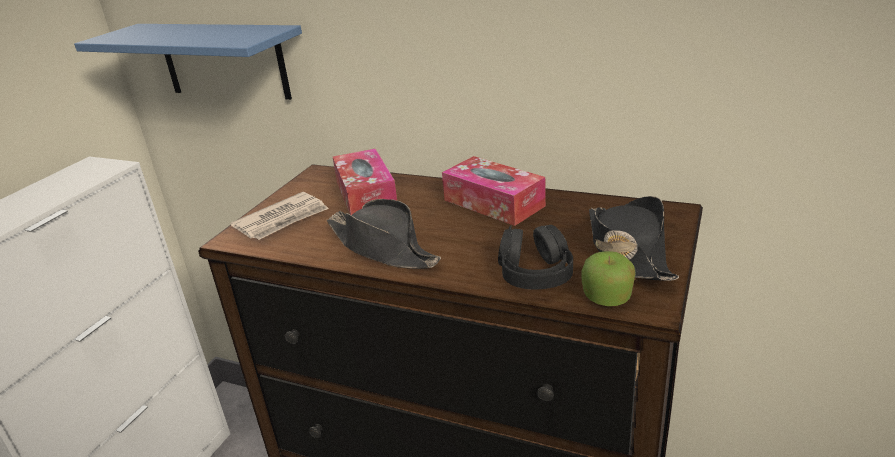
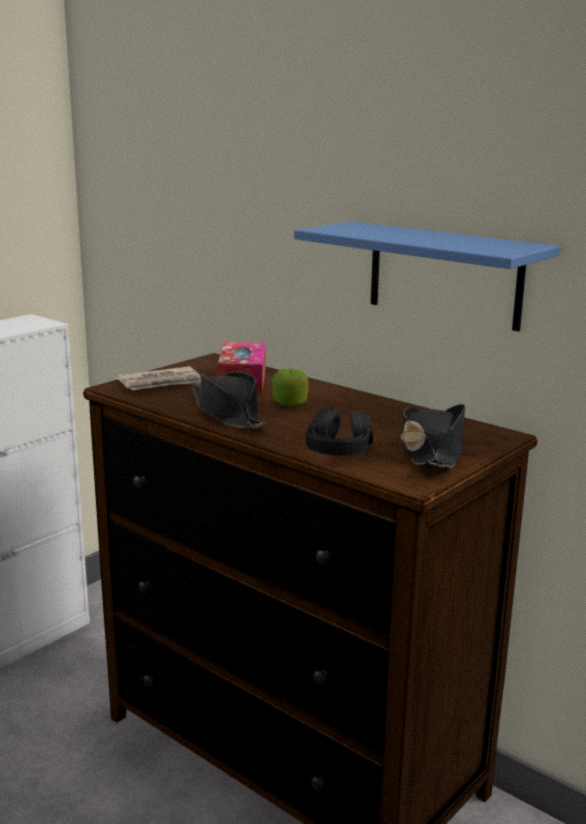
camera: 15 degrees right, 10 degrees down
(223, 60) = (160, 247): blue shelf -> blue shelf (444, 275)
(493, 203) = (347, 403): tissue box -> none
(607, 297) = (383, 473): apple -> apple (290, 403)

